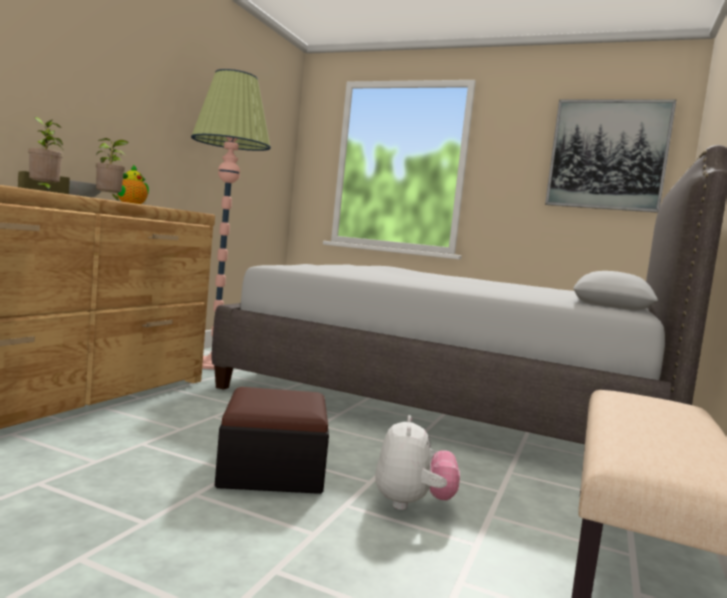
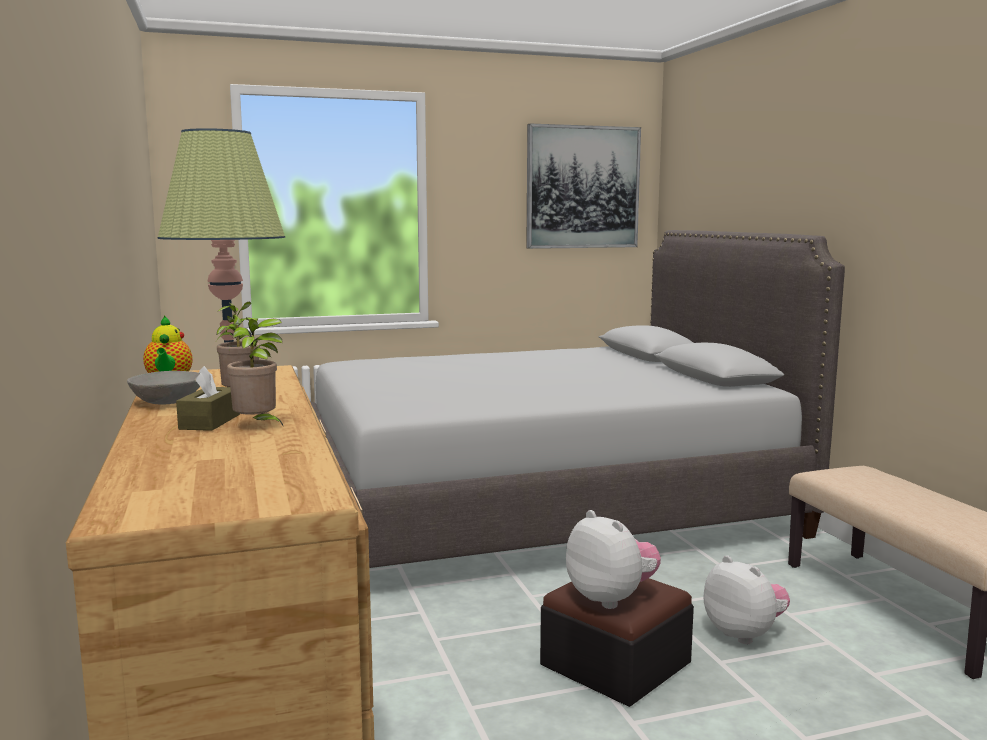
camera: 40 degrees left, 5 degrees up
(257, 399) = (611, 598): none -> plush toy

